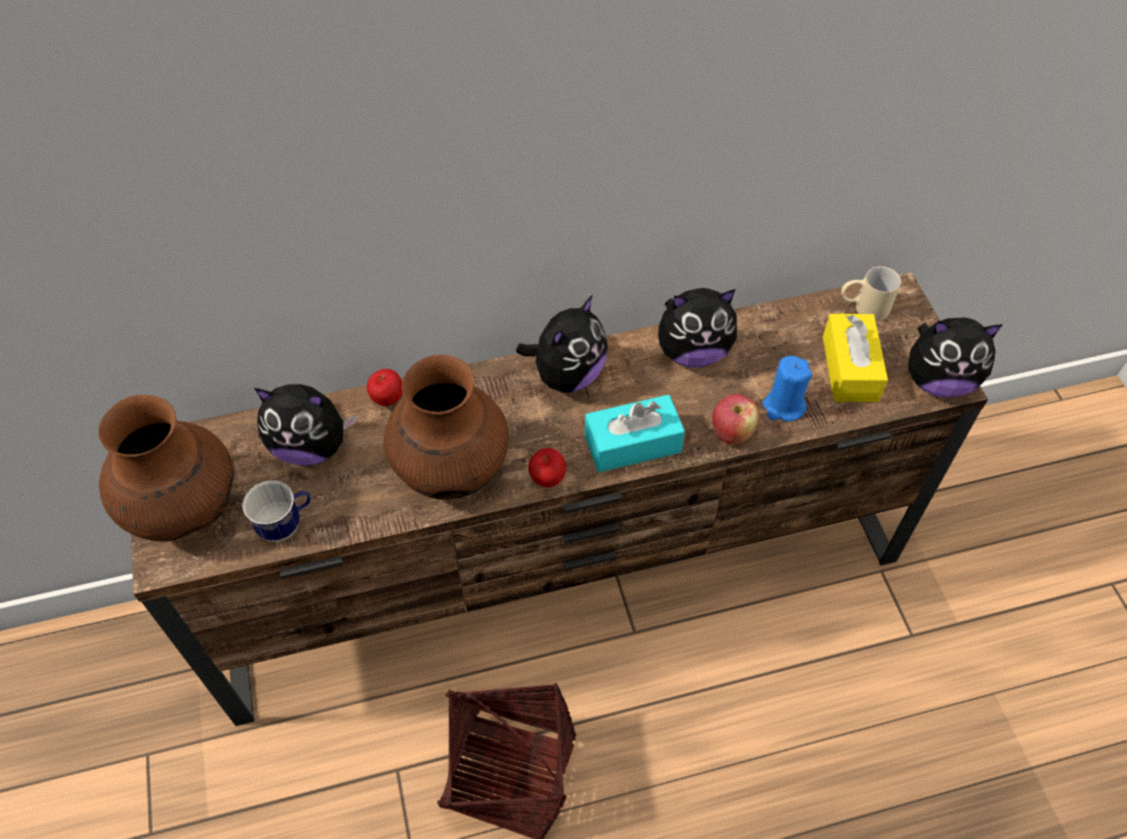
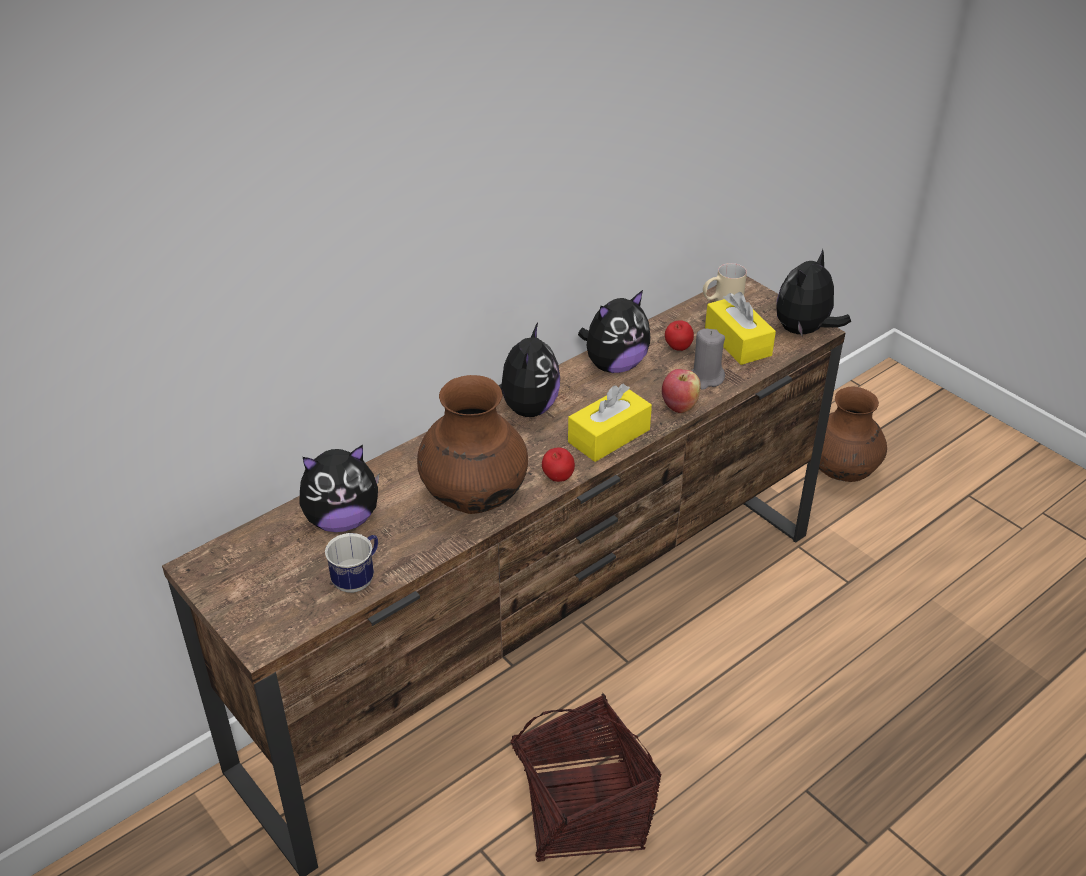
camera: 25 degrees left, 15 degrees down
(184, 509) = (256, 599): brown vase -> brown vase (841, 472)
(387, 399) = (386, 468): apple -> apple (677, 349)
(632, 444) = (609, 436): turquoise tissue box -> yellow tissue box
(783, 406) = (706, 378): blue candle -> grey candle
(938, 381) = (804, 331): plush toy -> plush toy turned 150 degrees clockwise

